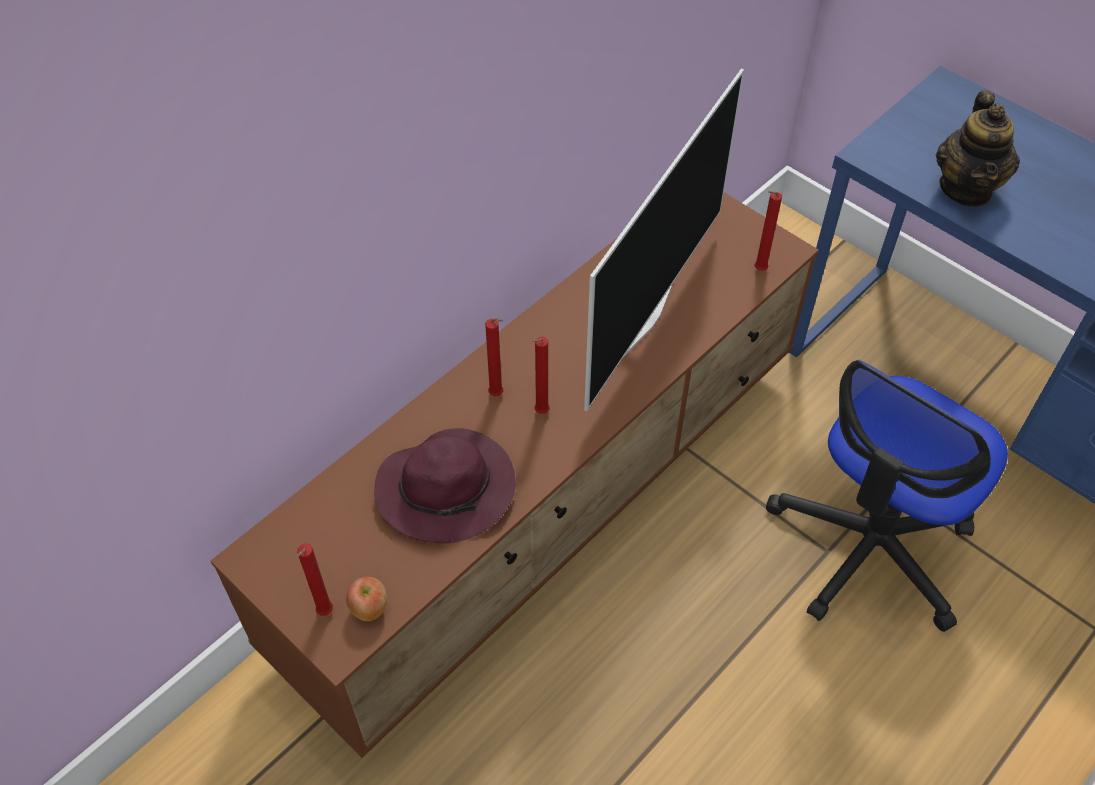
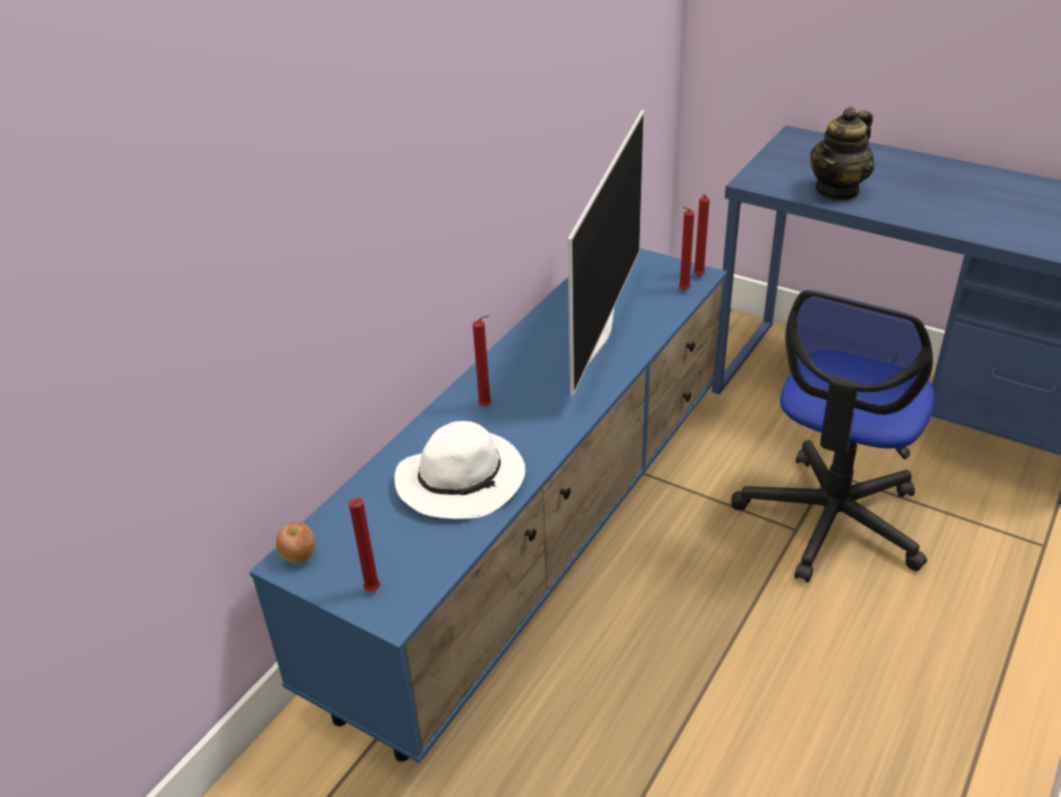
camera: 10 degrees left, 15 degrees down
(370, 608) = (415, 580): apple -> apple (299, 556)
(448, 489) = (463, 479): purple hat -> white hat
(540, 413) = (528, 413): red candle -> red candle (698, 277)
(549, 506) = (538, 539): brown tv stand -> blue tv stand
(966, 188) = (838, 190): teapot -> teapot turned 45 degrees clockwise

